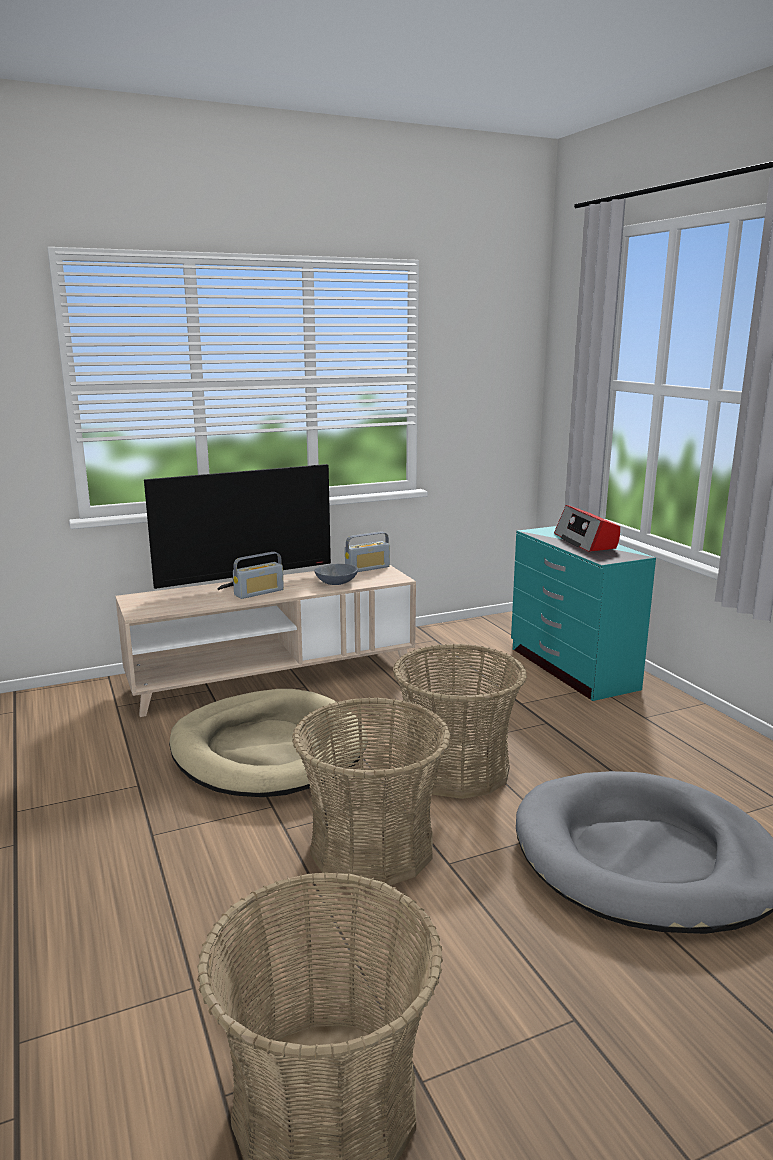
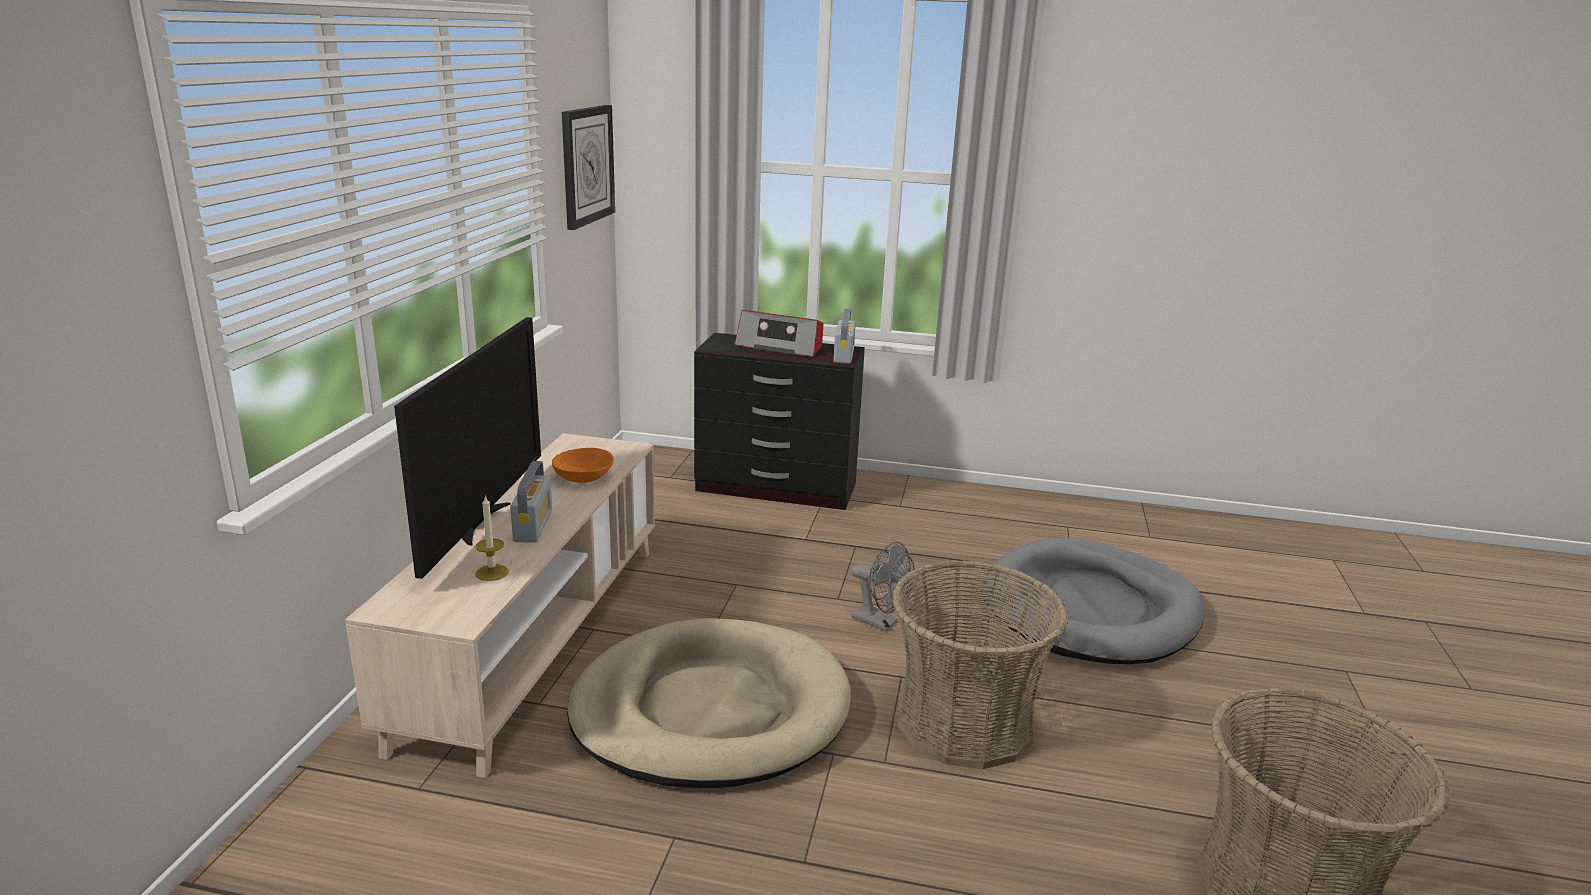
camera: 55 degrees left, 5 degrees up
(195, 602) = (492, 572): none -> candle
(336, 583) = (584, 478): grey bowl -> orange bowl
(367, 568) = (566, 448): radio -> radio (843, 355)
(456, 768) = (881, 622): basket -> grey fan
(496, 380) = (587, 165): none -> wall clock
(571, 669) = (776, 488): turquoise dresser -> black dresser

